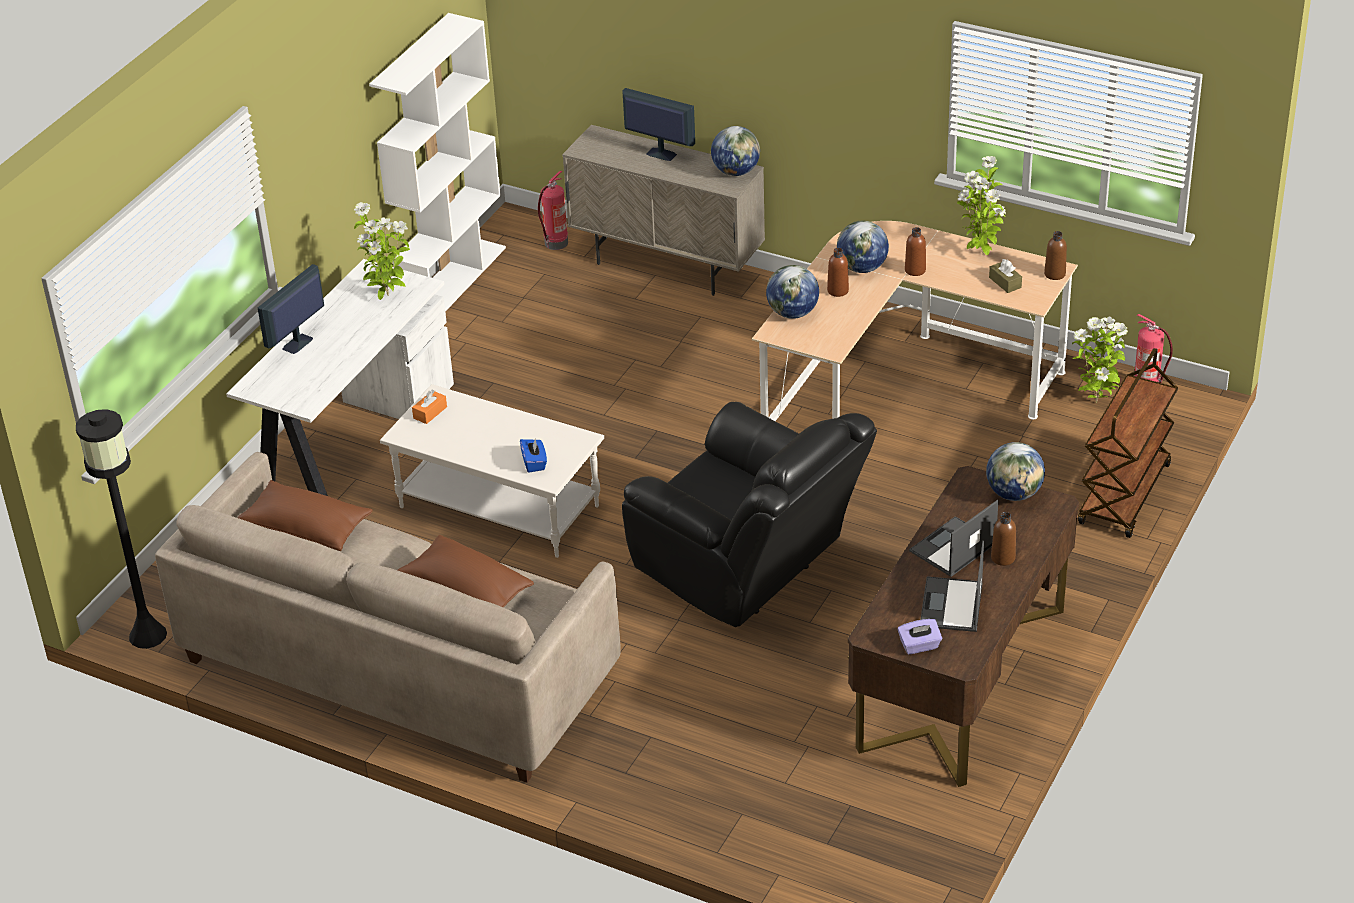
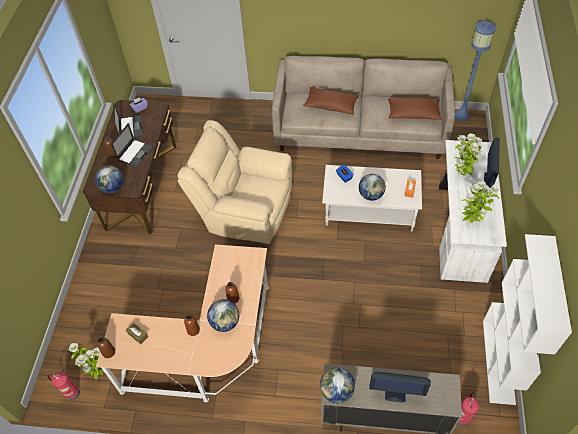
camera: 160 degrees right, 15 degrees up
(147, 635) = (462, 116): black floor lamp -> blue floor lamp
(749, 571) = (244, 211): black armchair -> beige armchair
(792, 313) = (252, 272): globe -> globe (371, 195)
(981, 254) = (156, 357): potted plant -> potted plant (461, 174)
(1125, 495) = (80, 306): brown cart -> none

